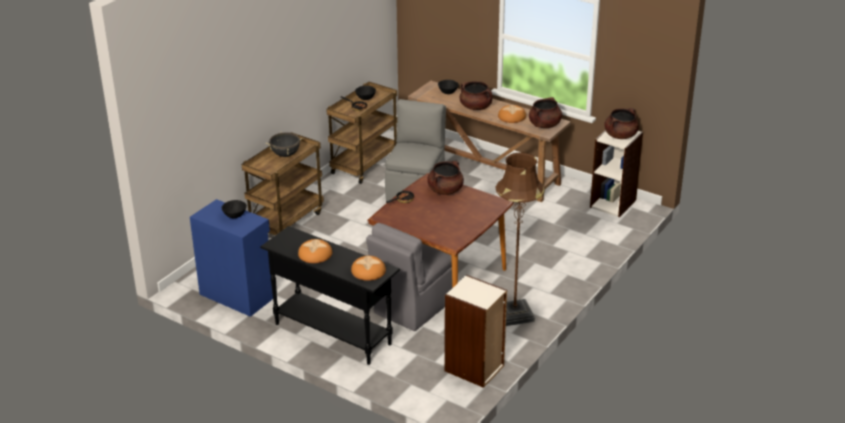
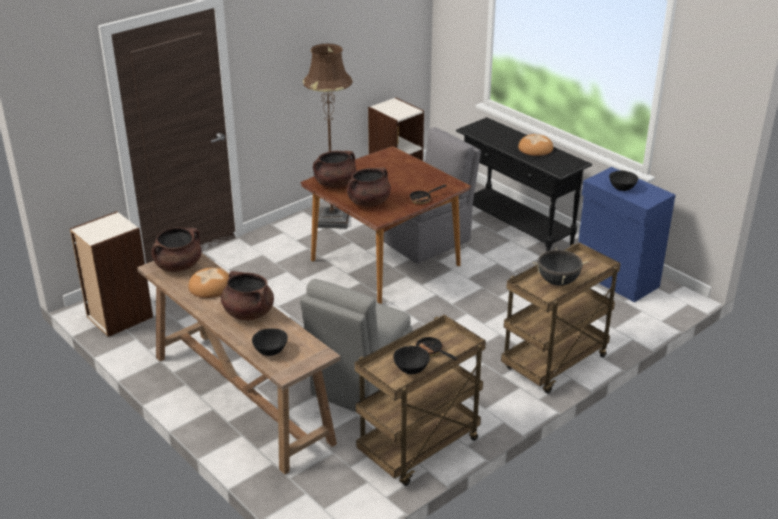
camera: 165 degrees left, 0 degrees up
(368, 271) = (486, 130): bread -> none
(620, 135) = (103, 227): brown cooking pot -> brown cooking pot (335, 184)

